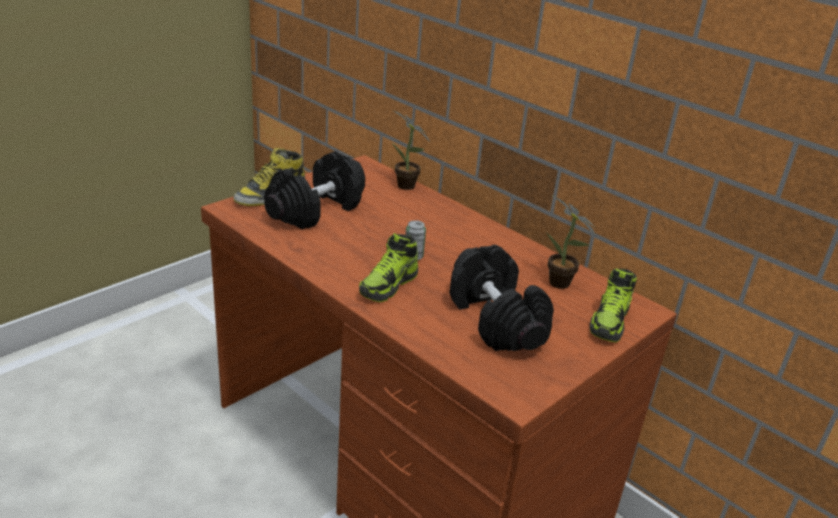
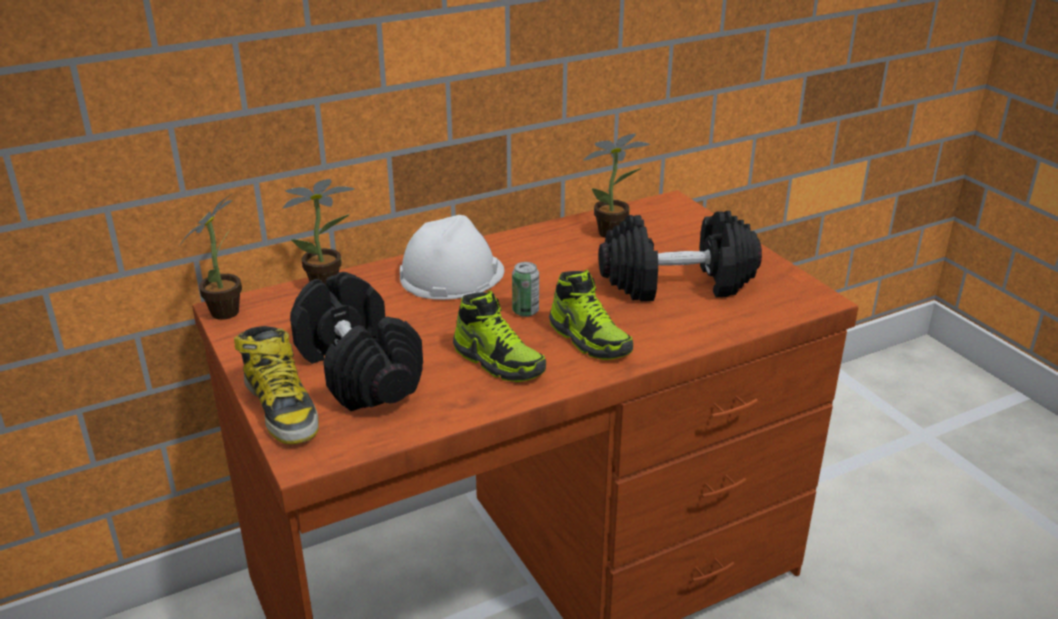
camera: 70 degrees left, 0 degrees up
(362, 164) = (229, 310): none -> potted plant
(447, 224) = (451, 274): none -> white hard hat
(610, 322) = (690, 224): shoe -> shoe (499, 361)

